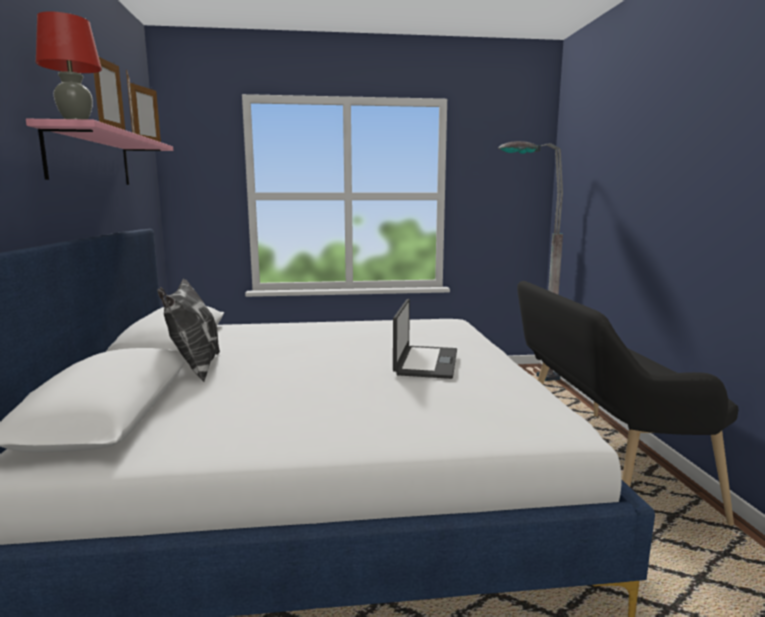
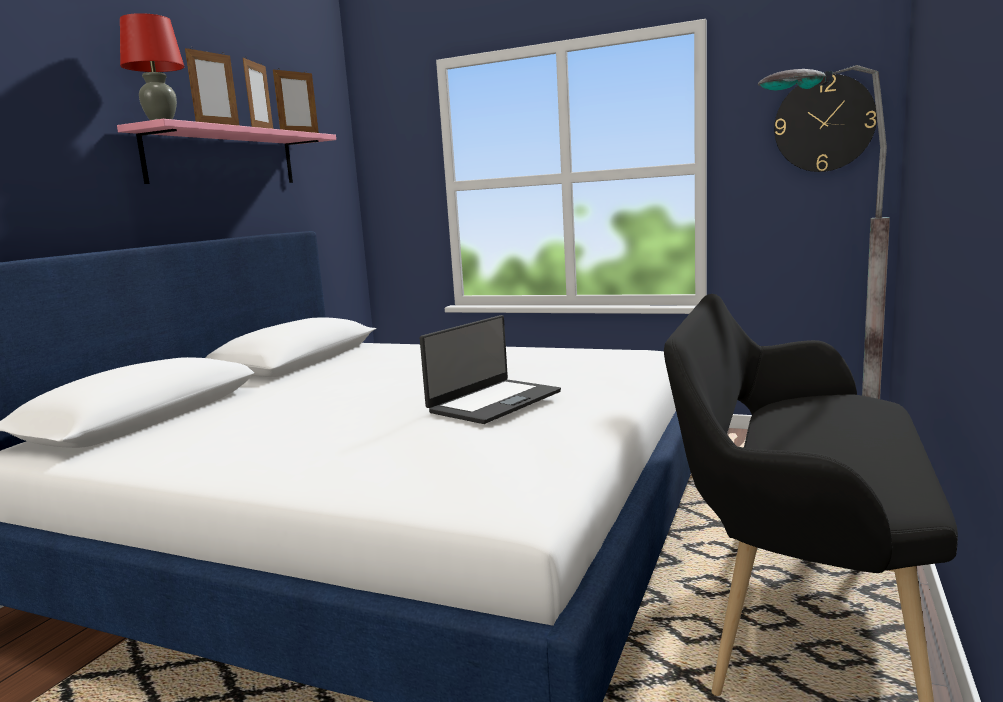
camera: 30 degrees right, 0 degrees up
(195, 368) = (268, 386): pillow -> none
(513, 174) = (824, 124): none -> wall clock

